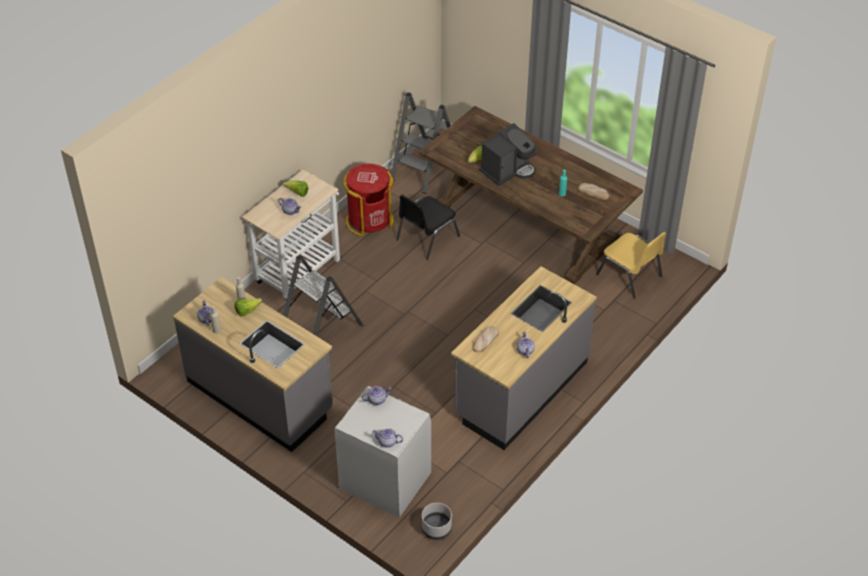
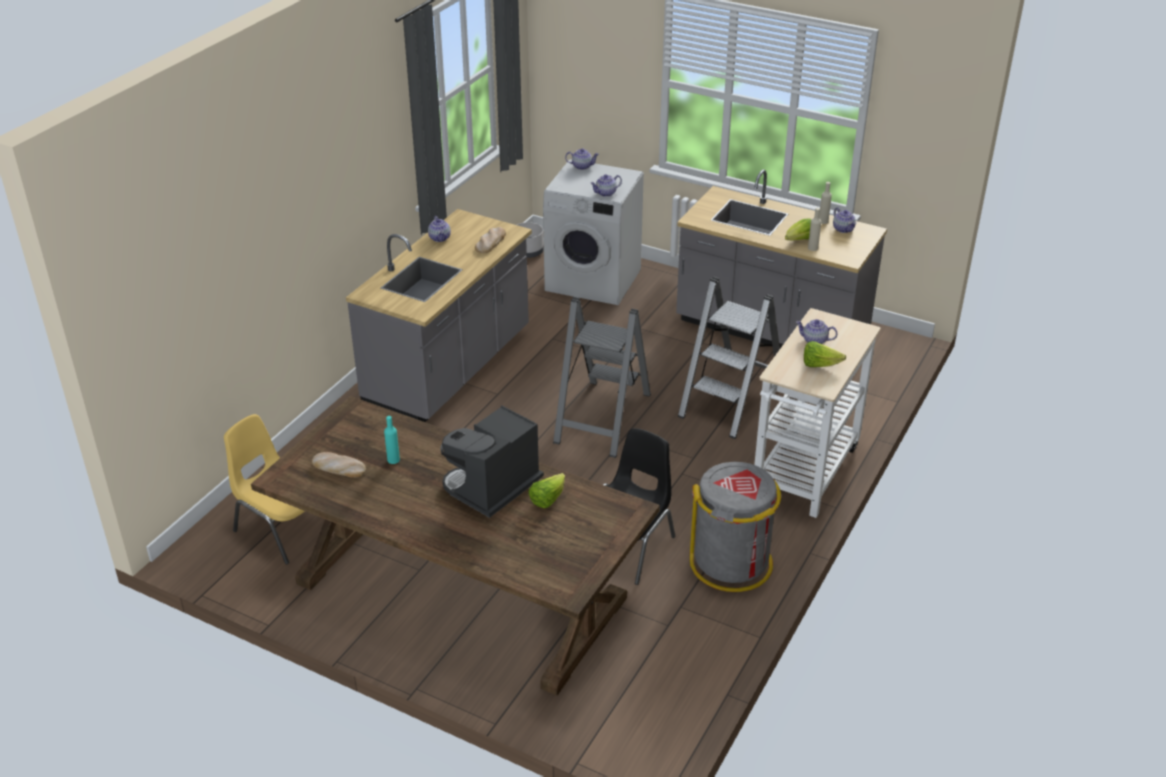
camera: 170 degrees right, 10 degrees down
(369, 220) = (731, 563): red trash can -> grey trash can
(426, 166) = (668, 684): grey step ladder -> grey step ladder (602, 419)

